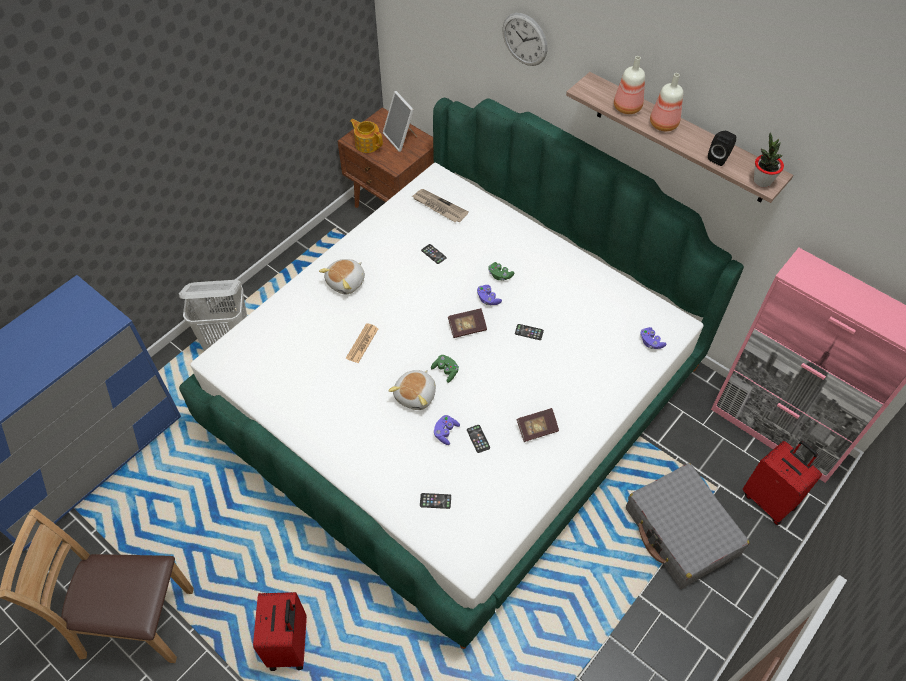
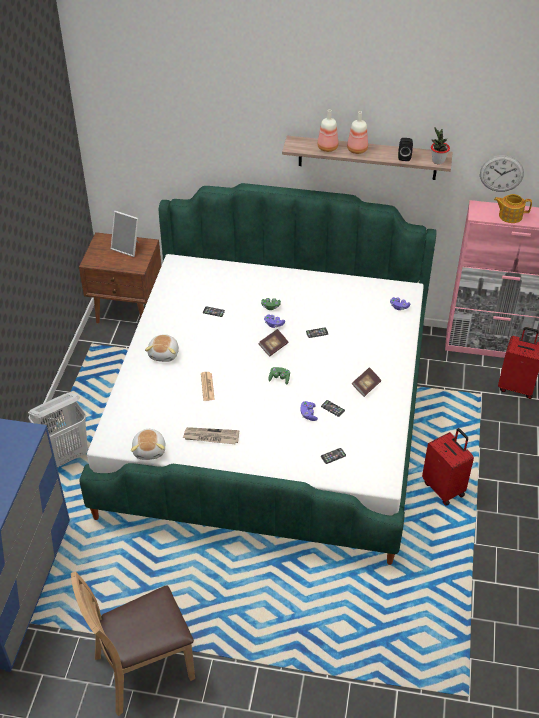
camera: 30 degrees left, 10 degrees down
(290, 645) = (271, 623): red suitcase -> red suitcase (444, 488)
(367, 143) = (104, 260): teapot -> teapot (510, 215)
(416, 395) = (271, 401): plush toy -> plush toy (150, 450)
(439, 207) = (193, 281): newspaper -> newspaper (211, 437)
(524, 39) = (228, 130): wall clock -> wall clock (501, 173)
(681, 532) = (477, 430): grey suitcase -> none

